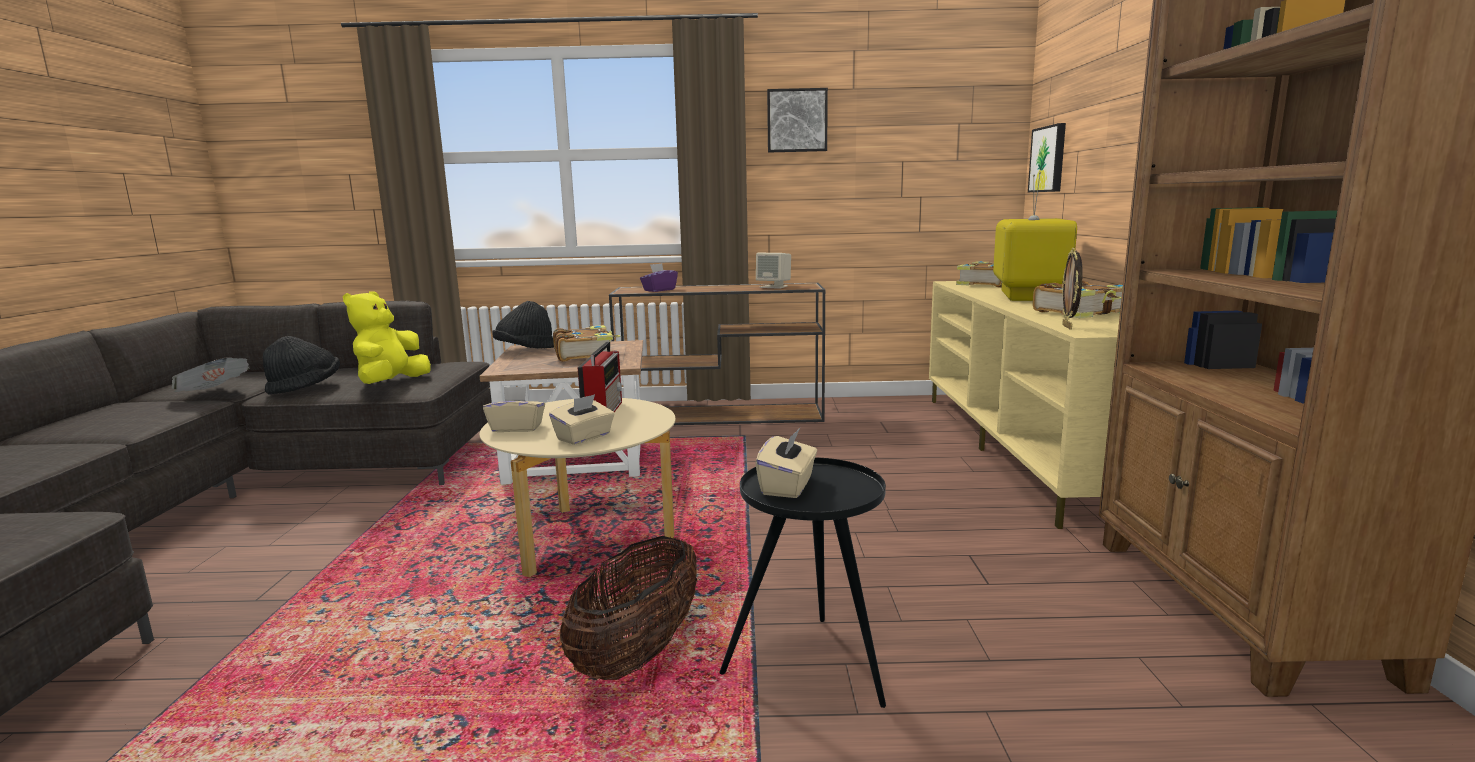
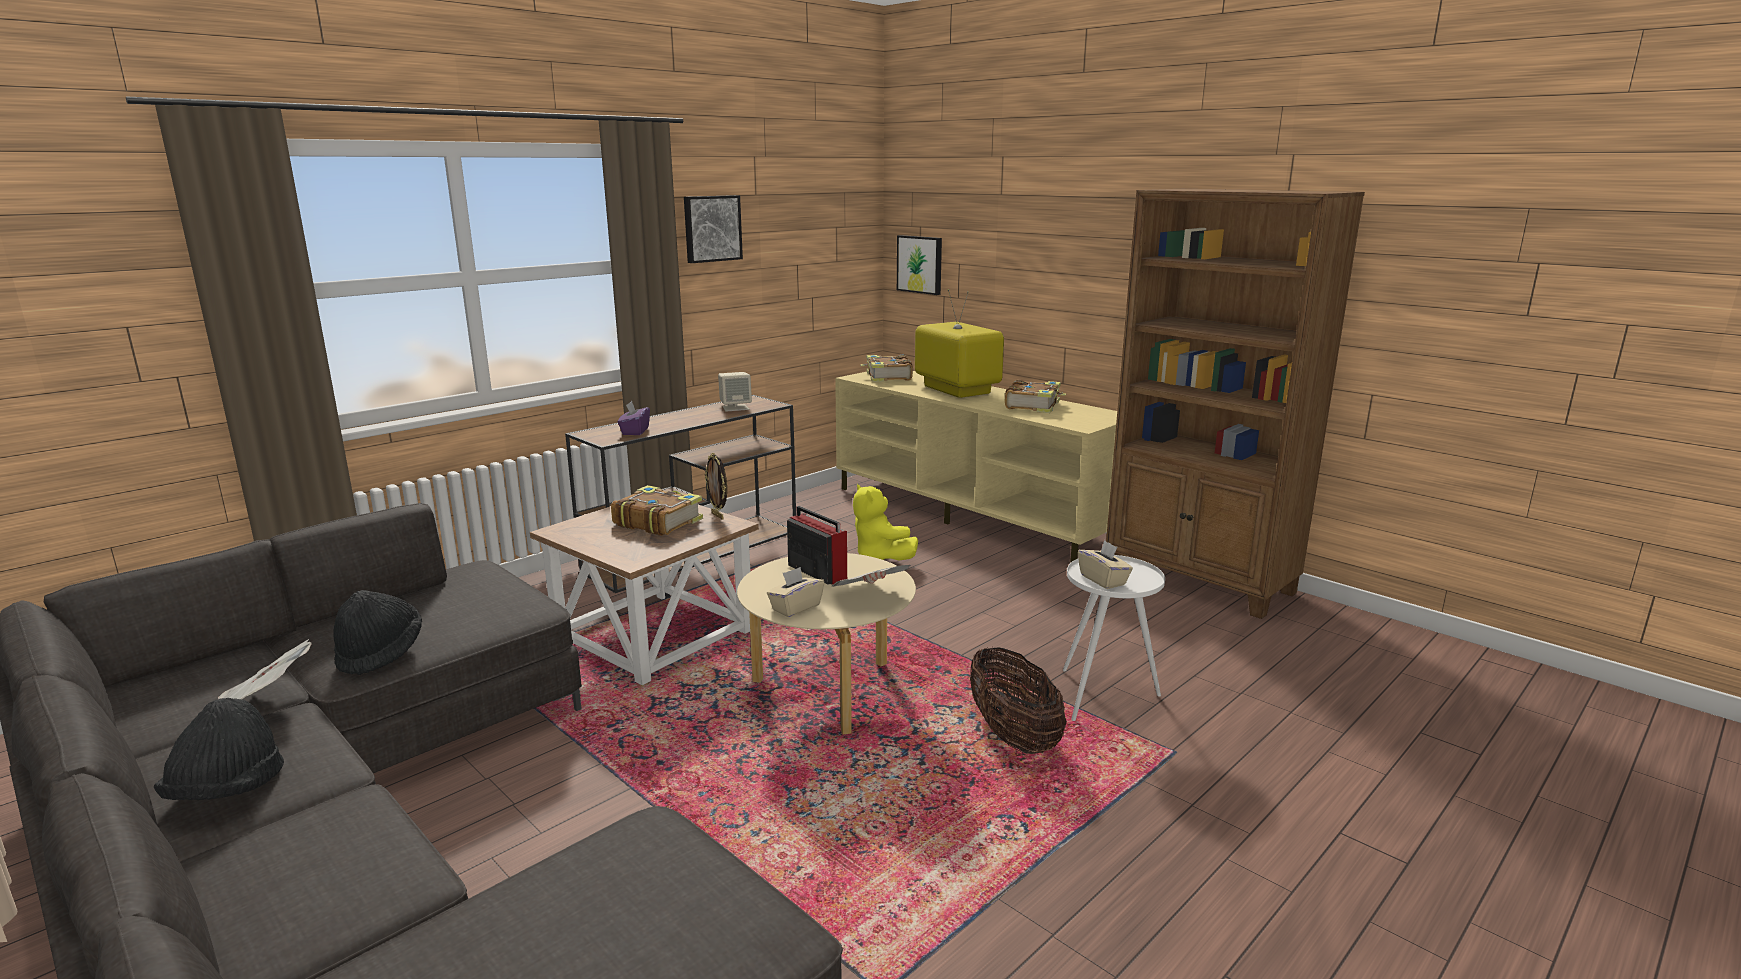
camera: 45 degrees left, 5 degrees up
(391, 383) = (485, 614): yellow plush toy -> yellow plush toy (880, 558)
(525, 350) = (573, 533): black hat -> black hat (227, 791)
(584, 437) = (870, 596): beige tissue box -> newspaper
(811, 670) = (1104, 697): black side table -> white side table
(1068, 327) = (1062, 423): picture frame -> picture frame (718, 516)

